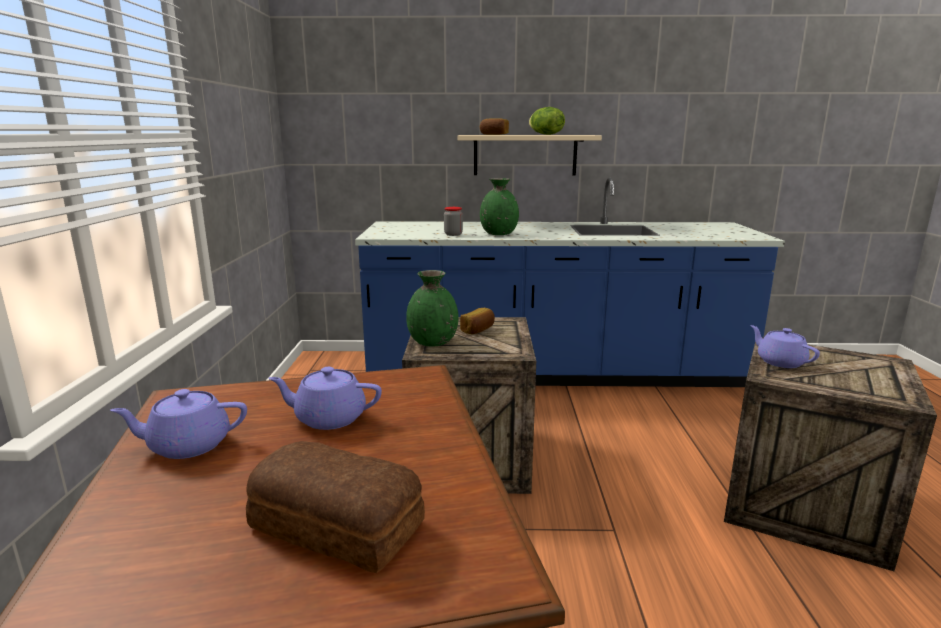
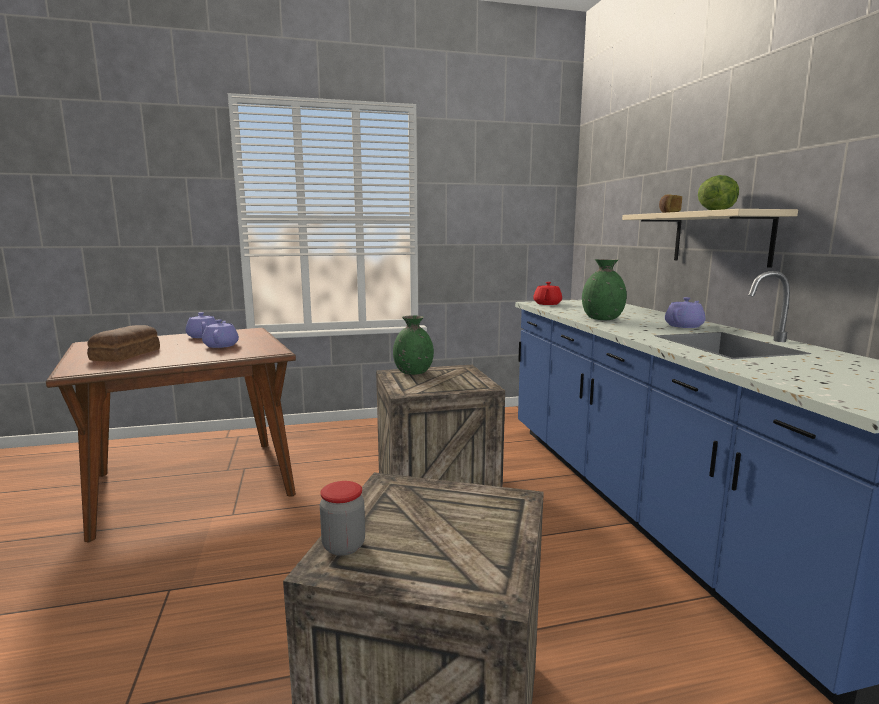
camera: 75 degrees right, 5 degrees down
(390, 234) = (547, 304): none -> red teapot
(453, 234) = (575, 312): jar -> jar (343, 546)
(478, 330) = (452, 380): bread -> none
(779, 362) = (442, 495): purple teapot -> purple teapot (684, 326)

